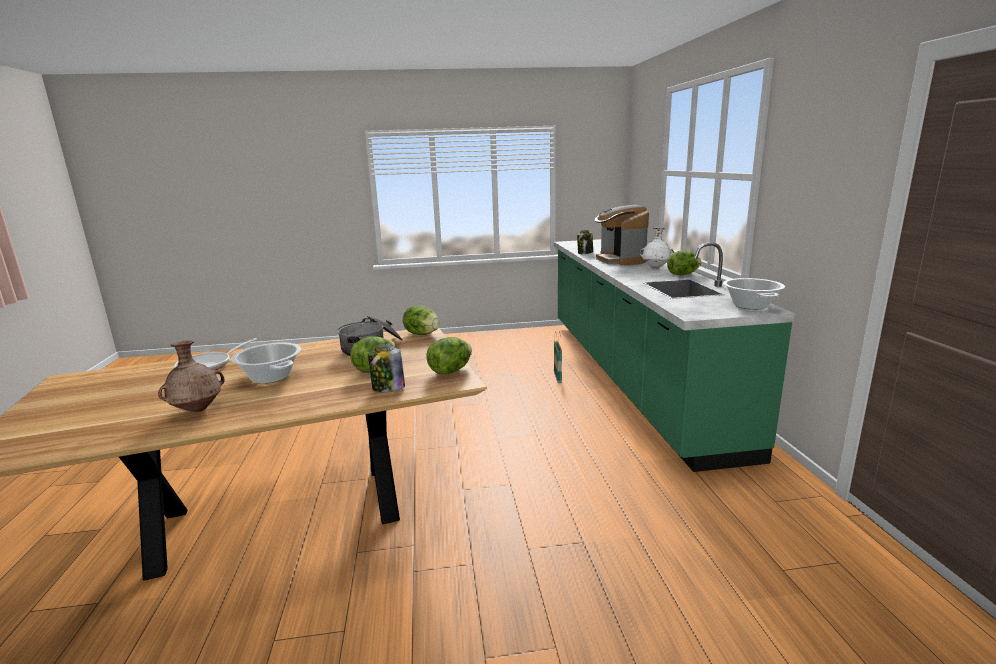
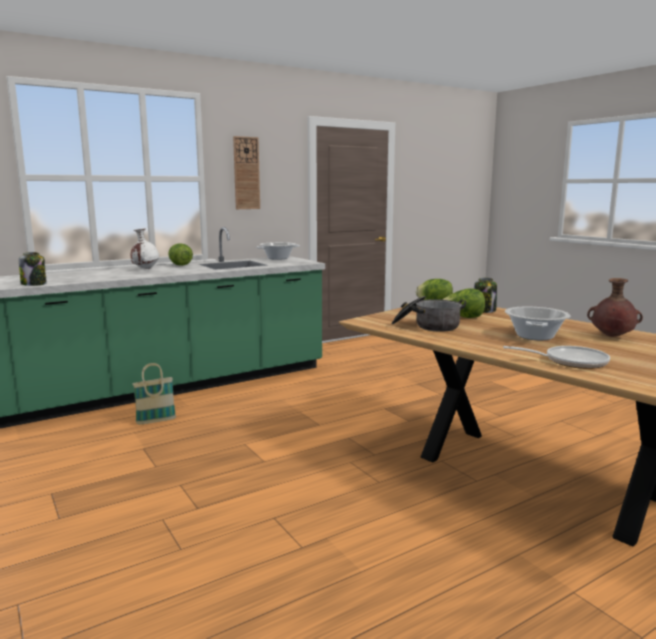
camera: 115 degrees left, 5 degrees down
(422, 334) = (370, 320): lettuce -> none
(620, 260) = (100, 275): coffee machine -> none
(800, 170) = (246, 173): none -> wall clock

